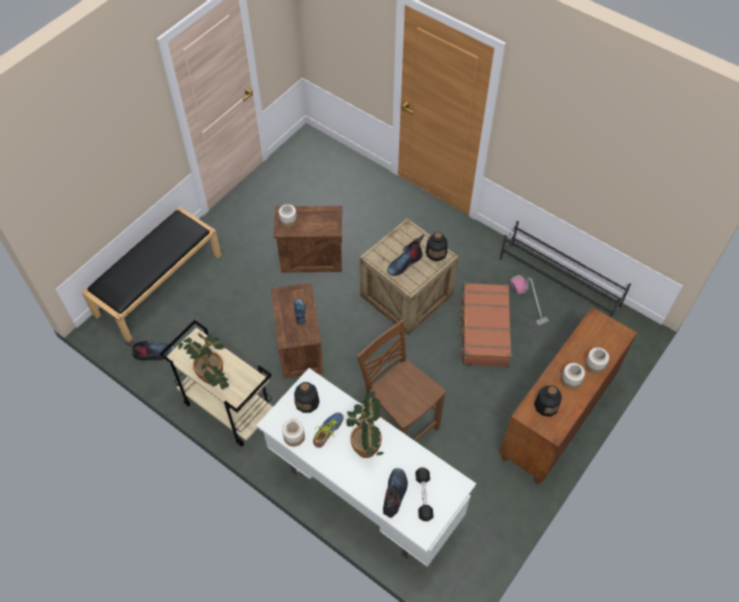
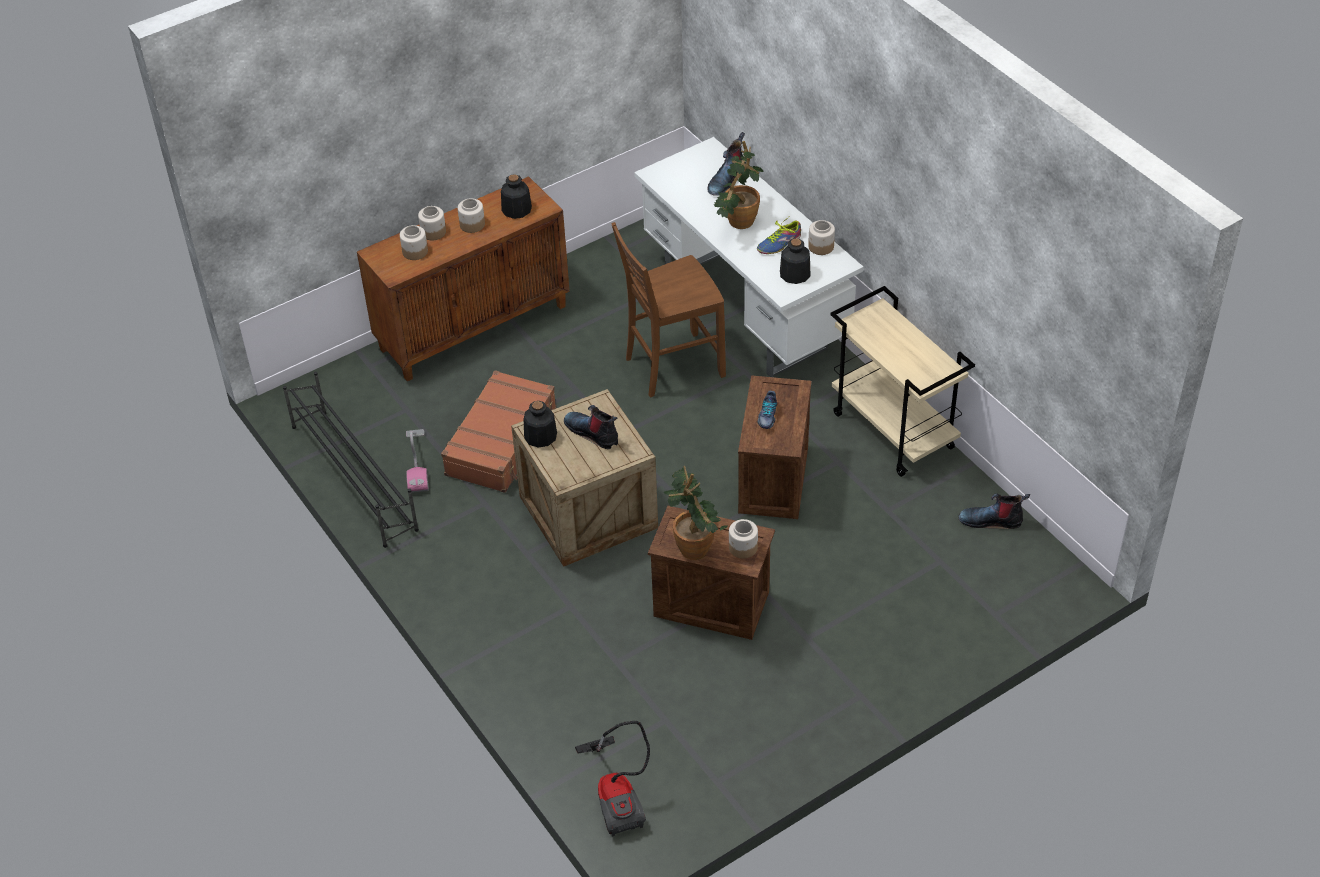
camera: 160 degrees left, 10 degrees down
(159, 284) = (973, 621): black bench -> none
(212, 380) = (908, 335): potted plant -> potted plant (694, 543)
(324, 153) = (618, 795): none -> vacuum cleaner
(399, 423) = (672, 366): brown chair -> brown chair turned 90 degrees clockwise
(404, 263) = (593, 433): boot -> boot turned 120 degrees counterclockwise
(423, 496) = (696, 173): black dumbbell -> none
(595, 343) = (415, 251): none -> jar

